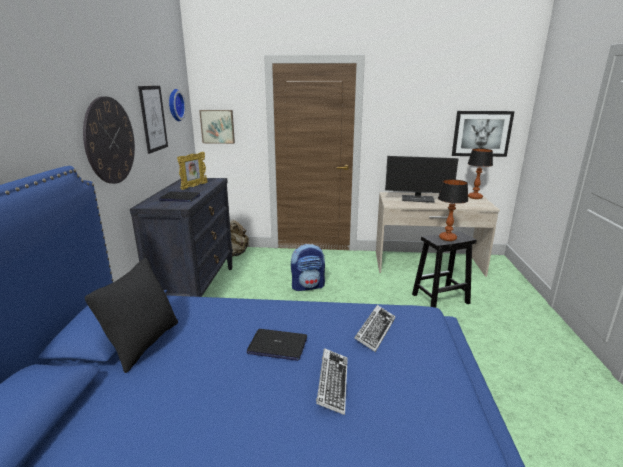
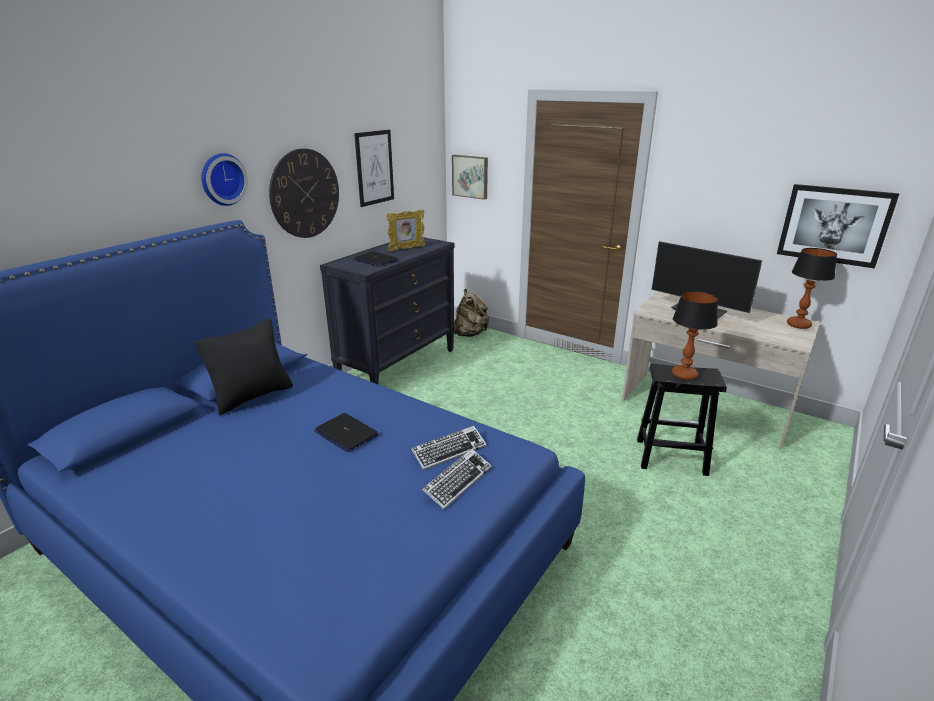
camera: 30 degrees right, 5 degrees up
(174, 105) = (414, 150): wall clock -> wall clock (222, 179)
(308, 286) = (516, 393): backpack -> none
(332, 383) = (350, 481): keyboard -> keyboard (457, 482)

